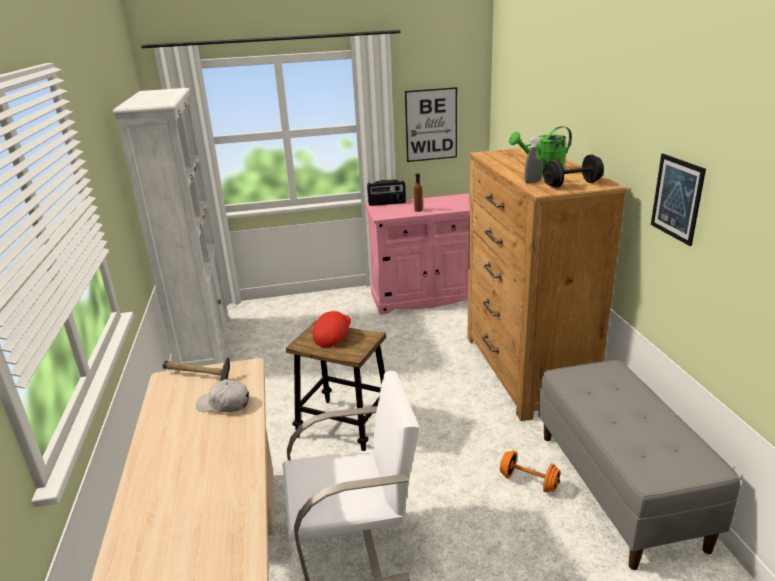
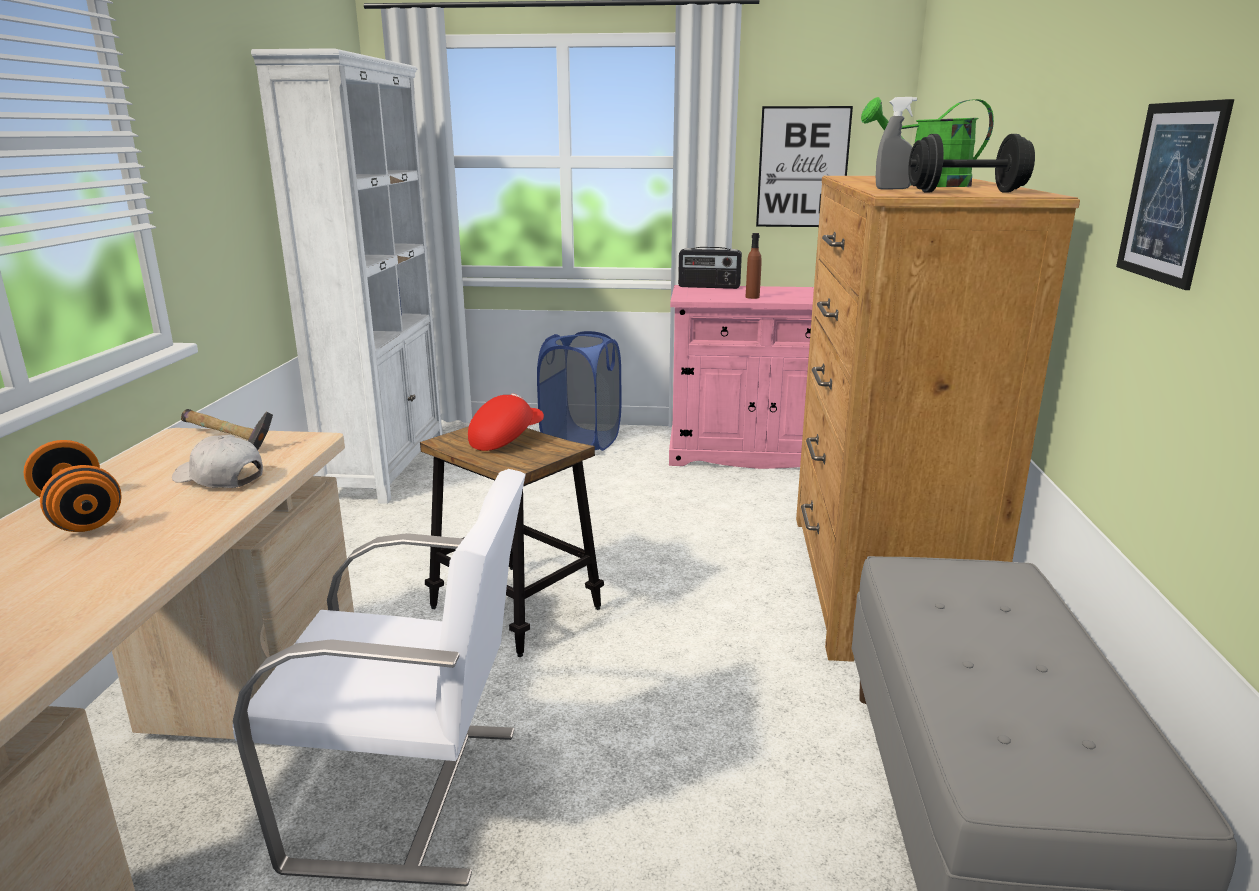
camera: 15 degrees right, 5 degrees down
(318, 306) = (581, 442): none -> blue laundry basket
(529, 481) = (792, 766): orange dumbbell -> orange dumbbell (79, 514)

